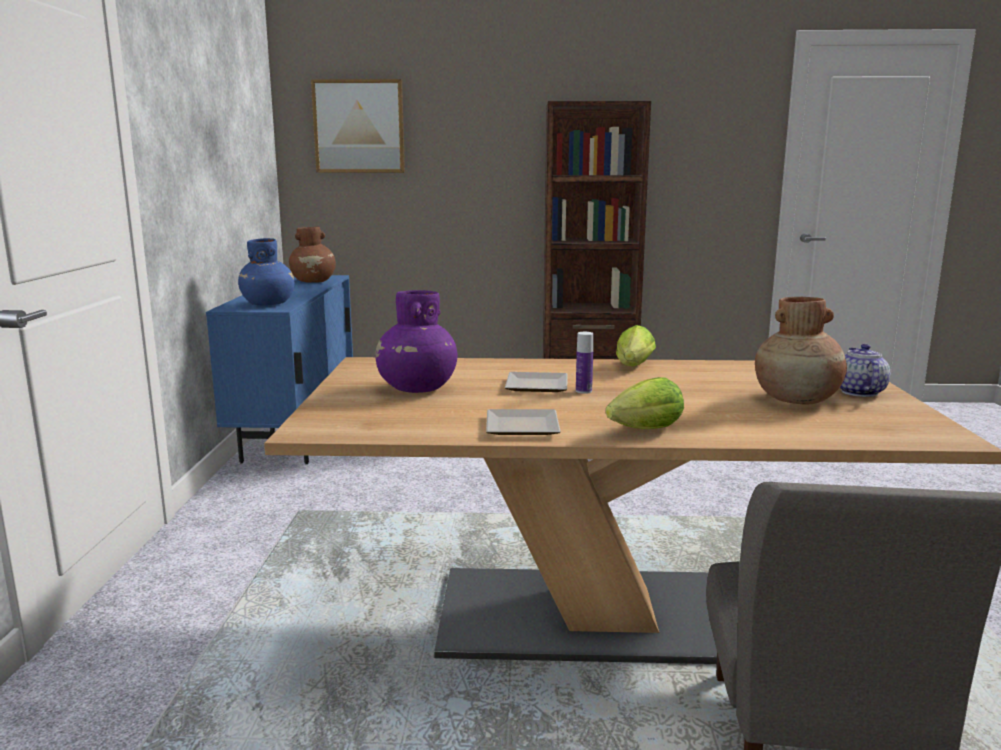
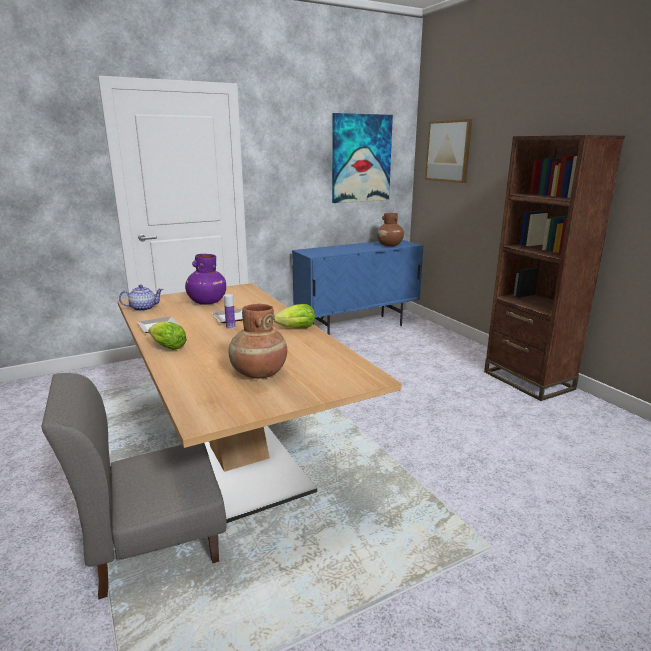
camera: 60 degrees right, 5 degrees up
(239, 135) = (361, 158): none -> picture
(268, 304) = (321, 252): blue vase -> none
(858, 392) = (298, 389): teapot -> teapot (143, 308)

